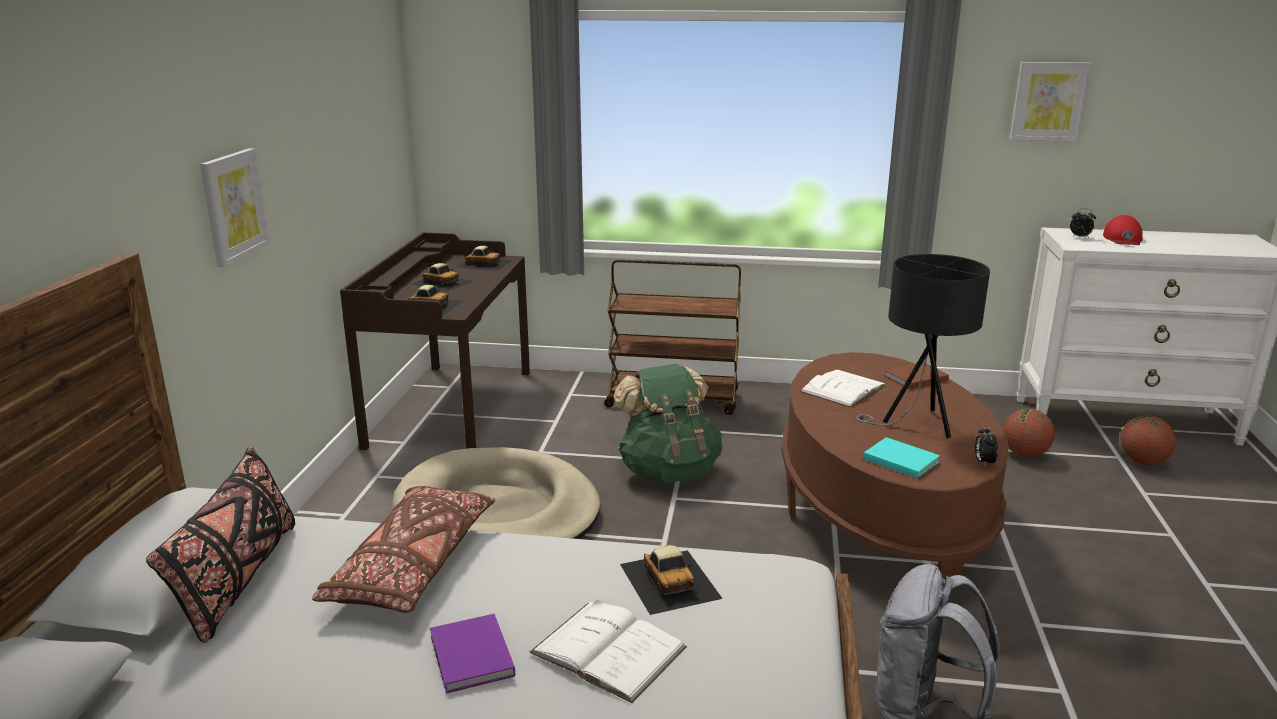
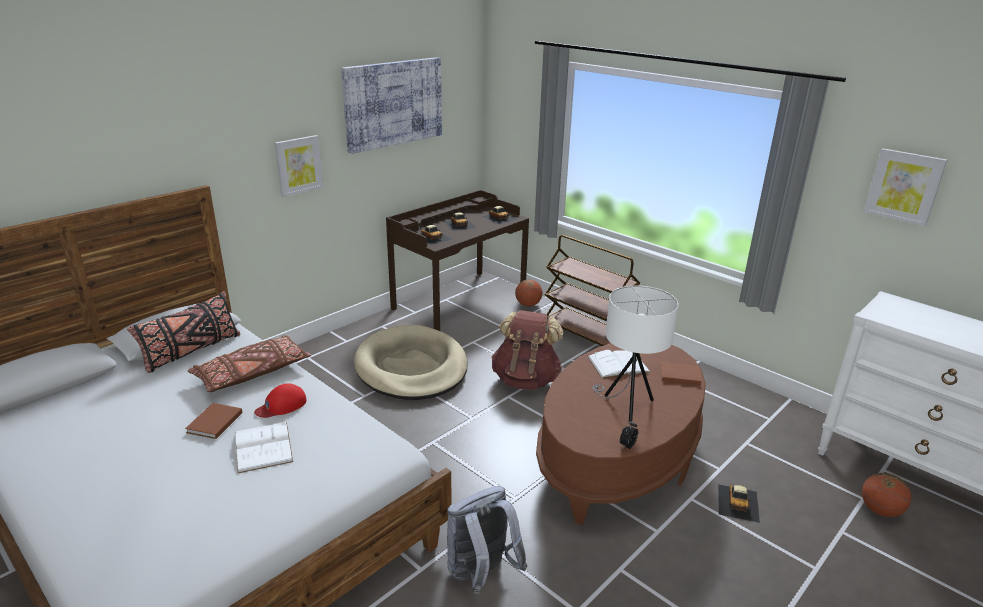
camera: 35 degrees right, 5 degrees up
(325, 91) = (392, 103): none -> picture
(470, 658) = (213, 423): purple book -> brown book
(668, 471) = (526, 379): green backpack -> brown backpack
(670, 580) = (334, 428): toy car -> toy car (738, 502)
(899, 459) = (577, 421): turquoise book -> none
(917, 424) = (626, 405): black table lamp -> white table lamp
(1024, 454) = (783, 464): basketball -> basketball (528, 305)
(1080, 237) = (895, 309): alarm clock -> none
(1123, 239) = (935, 321): red cap -> red cap (281, 405)

